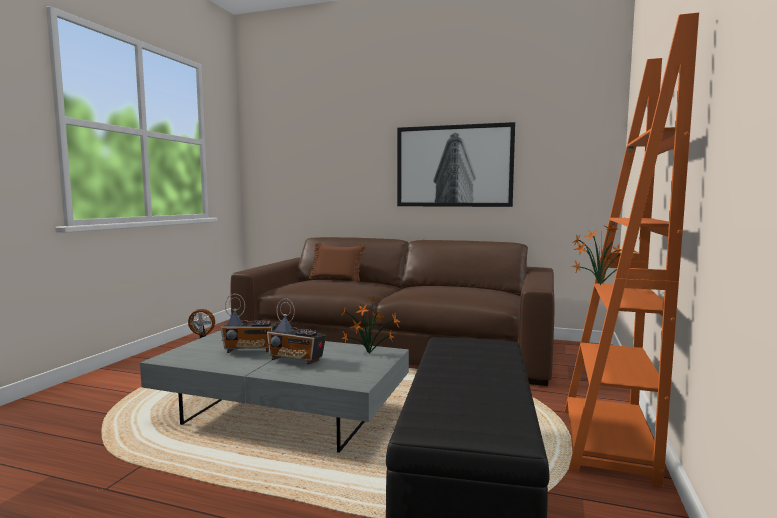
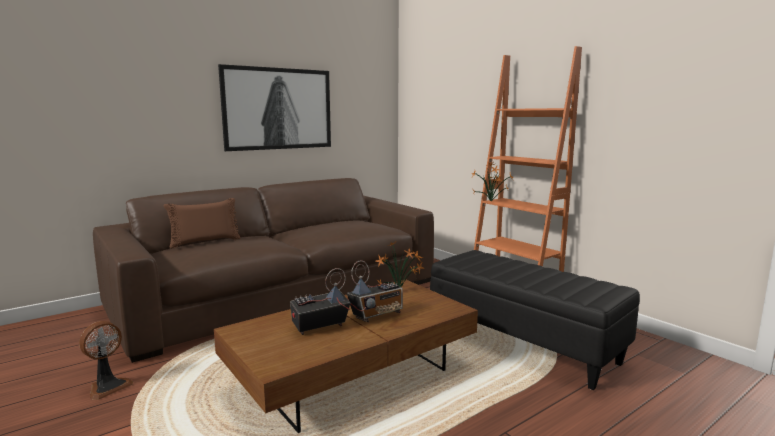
camera: 55 degrees left, 5 degrees up
(250, 351) = (319, 327): radio -> radio turned 150 degrees counterclockwise
(282, 416) = (352, 377): grey coffee table -> brown coffee table

